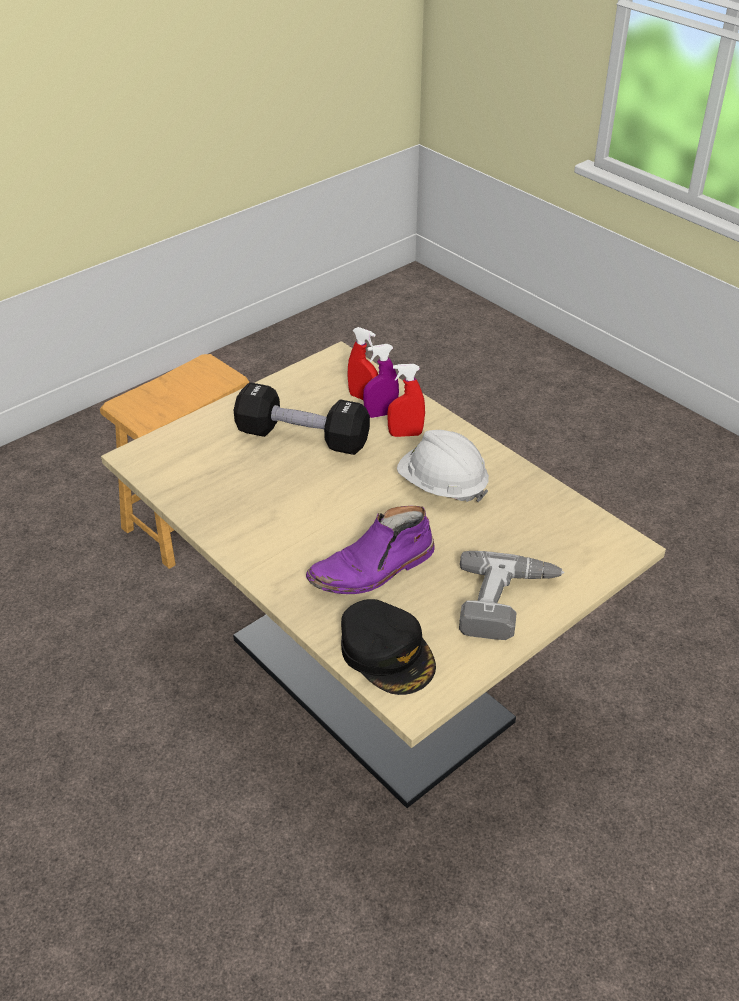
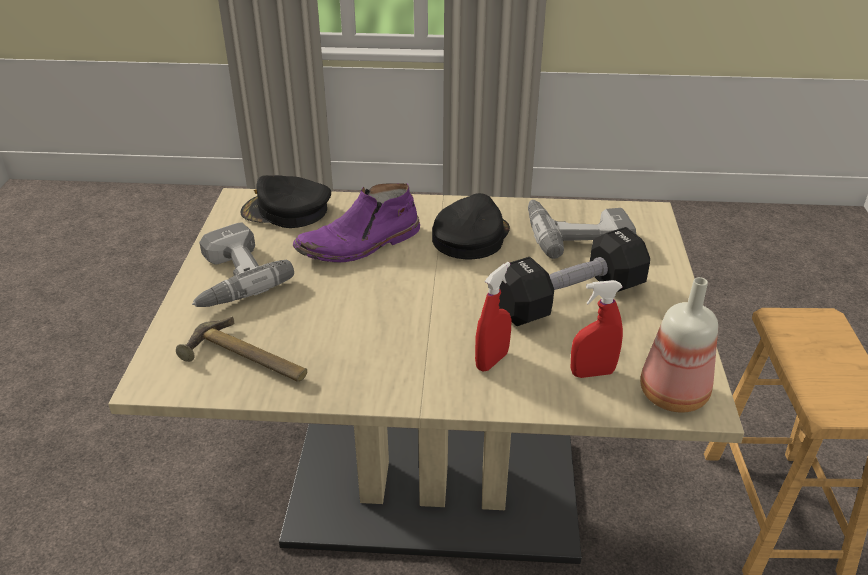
camera: 135 degrees right, 5 degrees down
(212, 474) = (576, 234): none -> power drill
(284, 521) = (470, 237): none -> black cap
(343, 368) = (670, 394): none -> bottle
(372, 569) = (359, 244): purple boot -> purple boot turned 135 degrees counterclockwise
(380, 414) = (547, 366): purple spray bottle -> none
(442, 486) = (388, 332): white hard hat -> none
(554, 522) = (245, 362): none -> hammer

